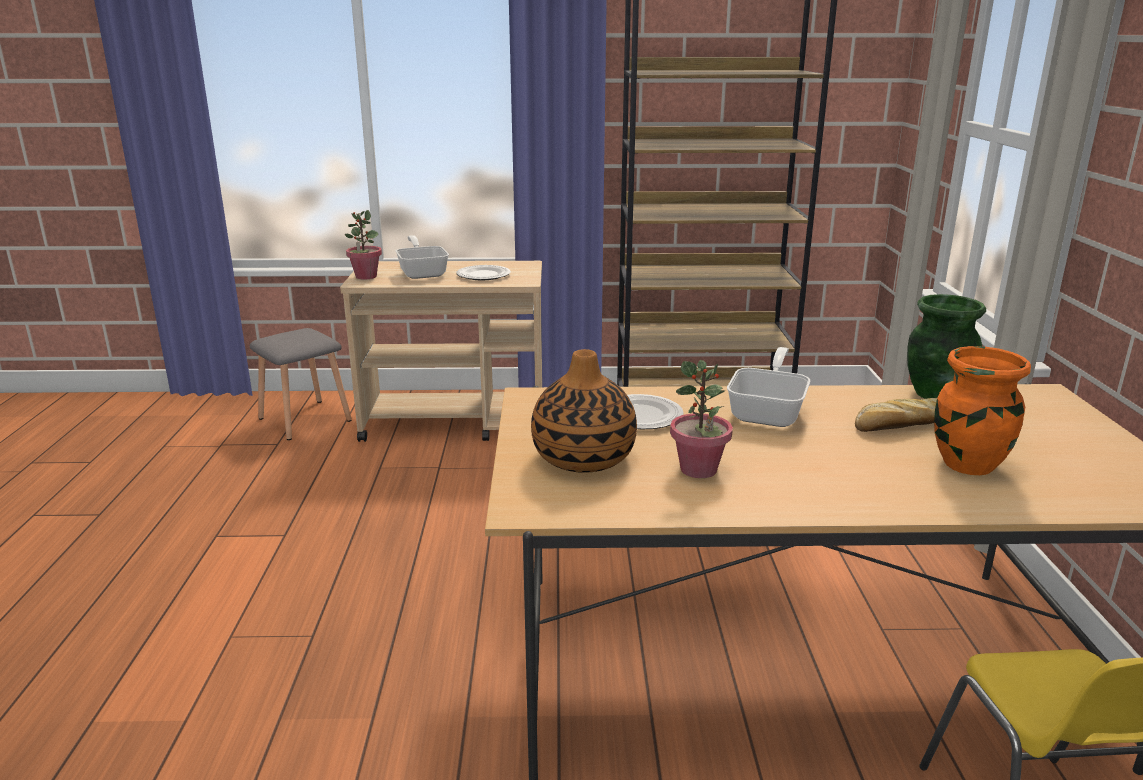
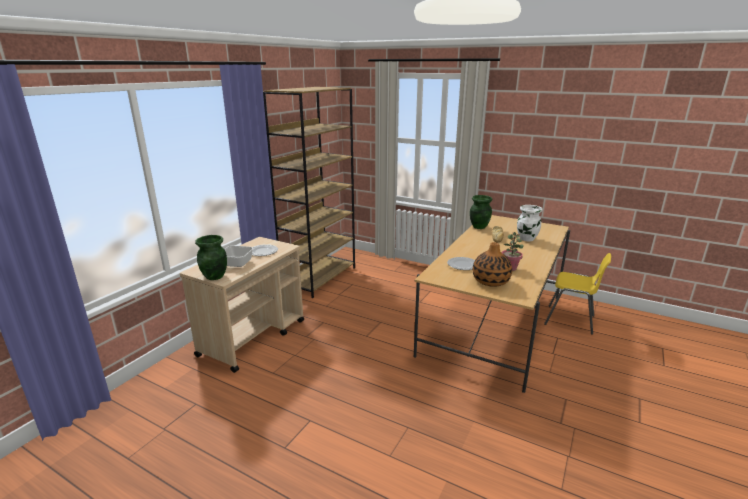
camera: 60 degrees left, 0 degrees up
(306, 420) = (177, 386): grey stool -> none
(366, 276) = (215, 276): potted plant -> green vase
(769, 411) = (474, 248): frying pan -> none
(967, 464) = (526, 239): orange vase -> white vase

